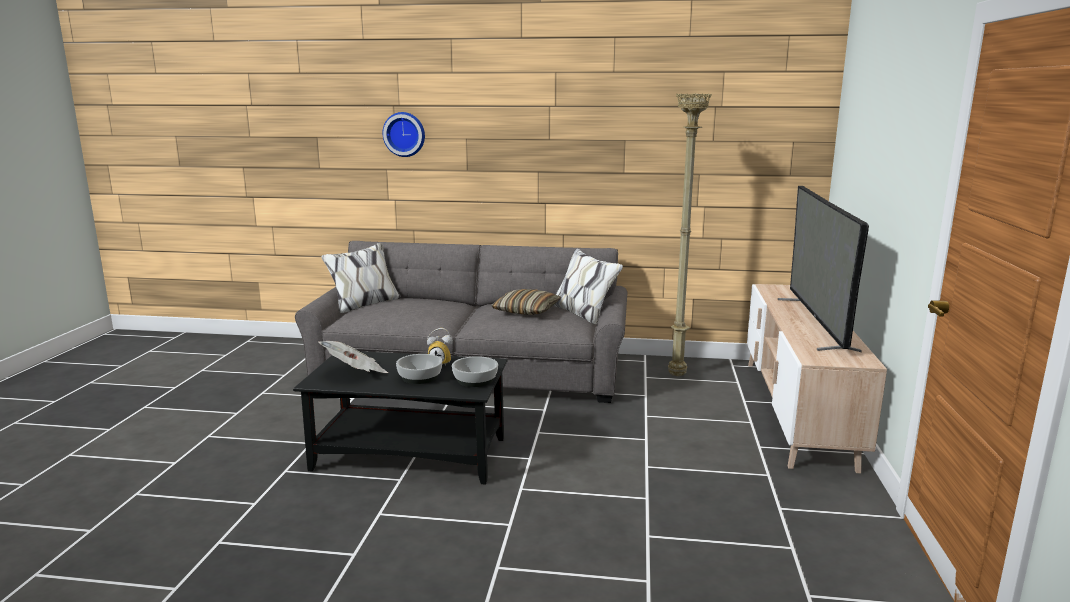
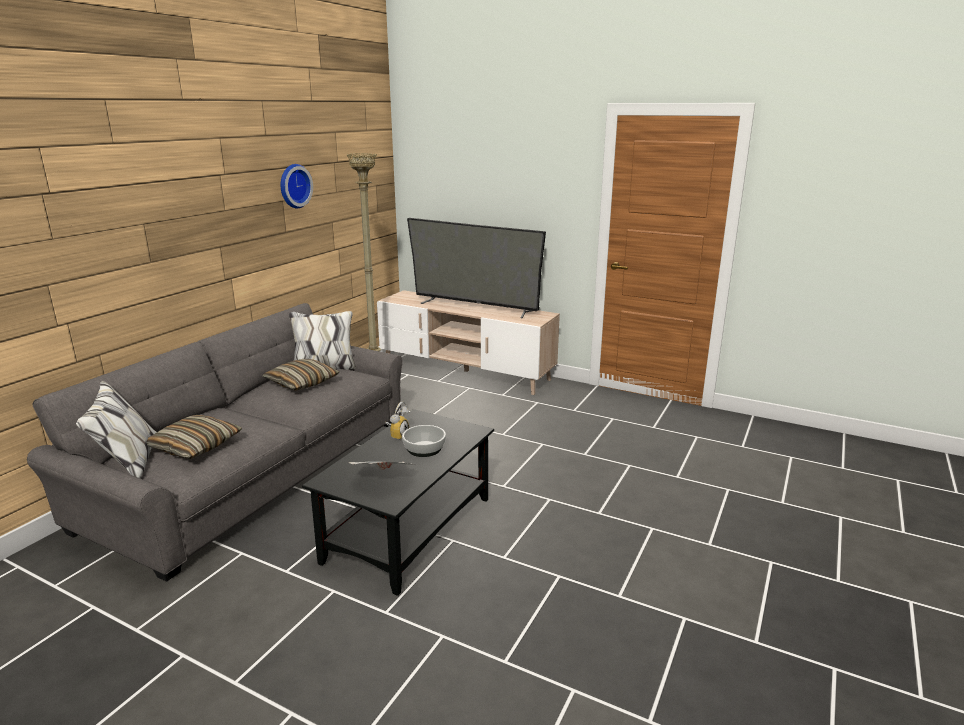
camera: 70 degrees left, 5 degrees up
(387, 309) = (195, 446): none -> pillow
(405, 134) = (68, 231): wall clock -> wall clock (293, 186)
(475, 380) = (451, 427): bowl -> none

